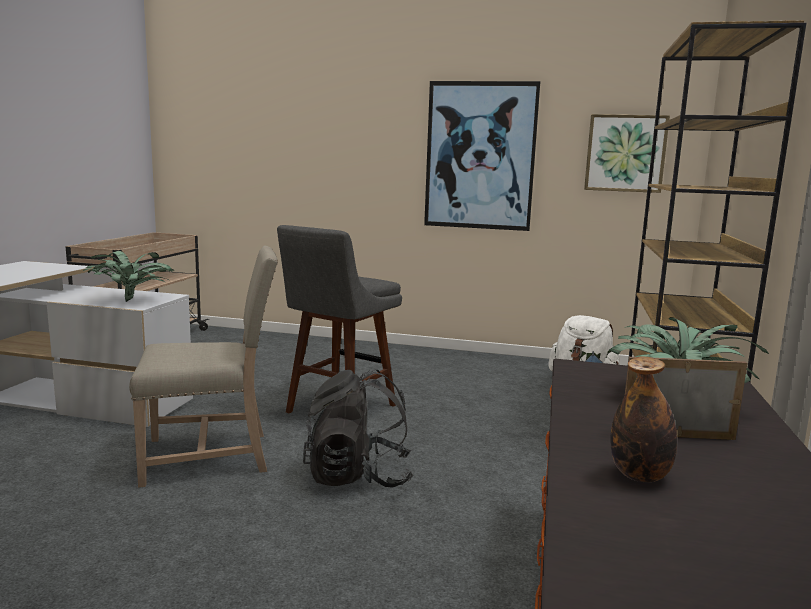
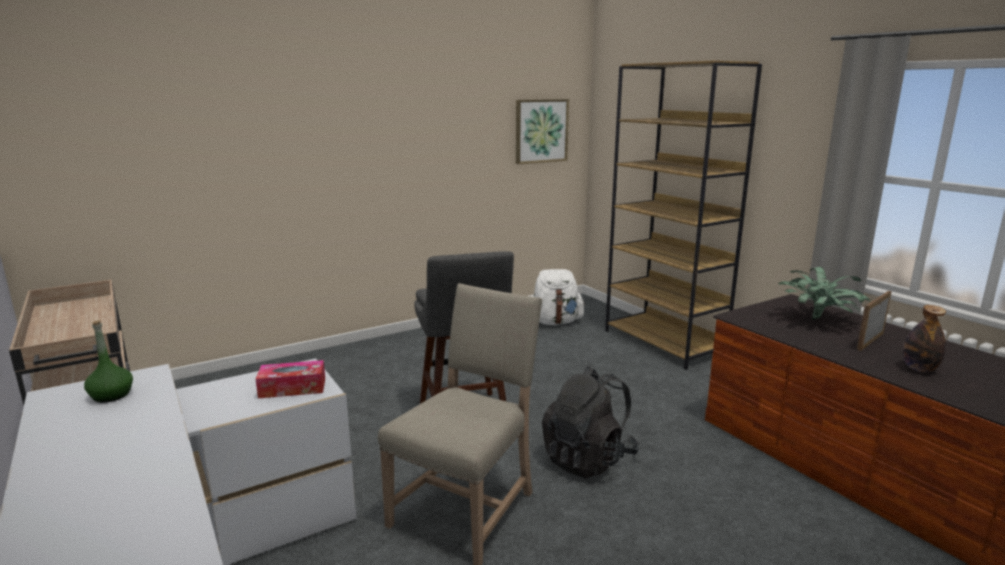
camera: 45 degrees left, 5 degrees up
(35, 268) = (111, 395): none -> green bottle
(132, 301) = (292, 388): potted plant -> tissue box
(480, 156) = (433, 142): picture -> none

